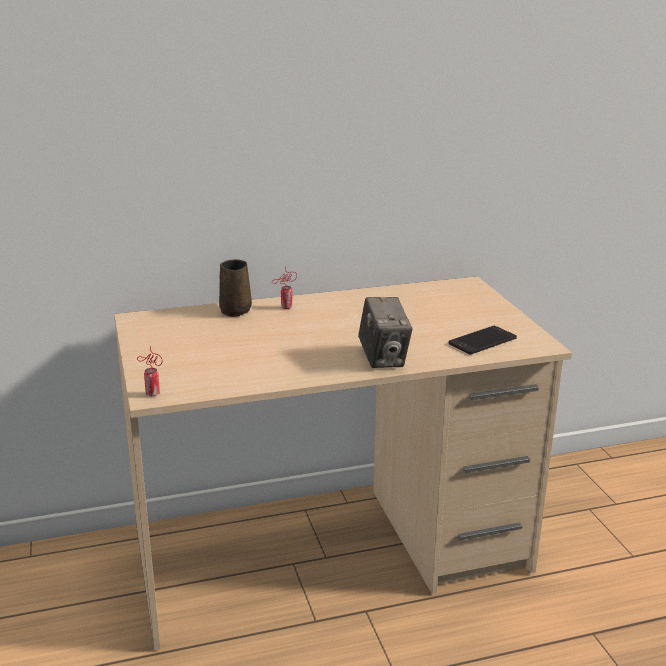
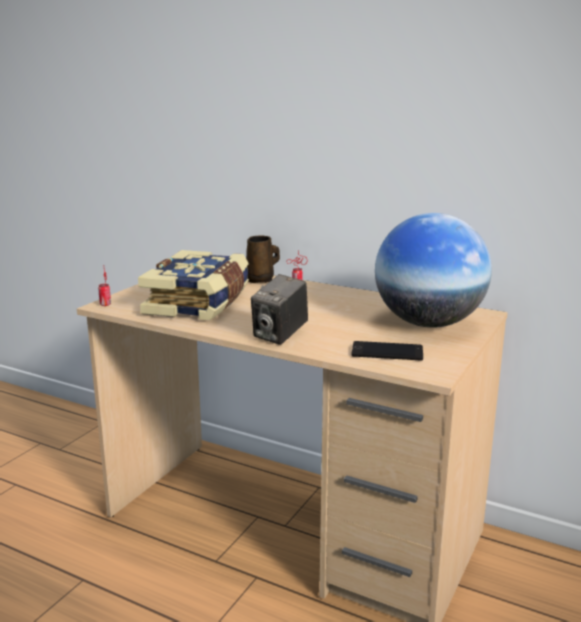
camera: 45 degrees right, 5 degrees down
(241, 355) = (200, 303): none -> book
(454, 305) = (428, 323): none -> globe

